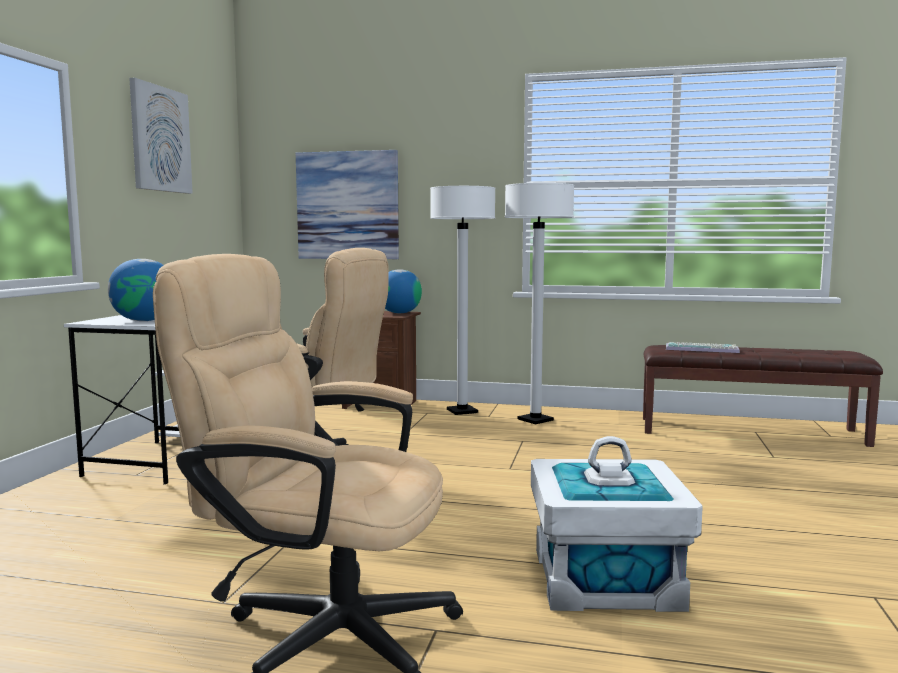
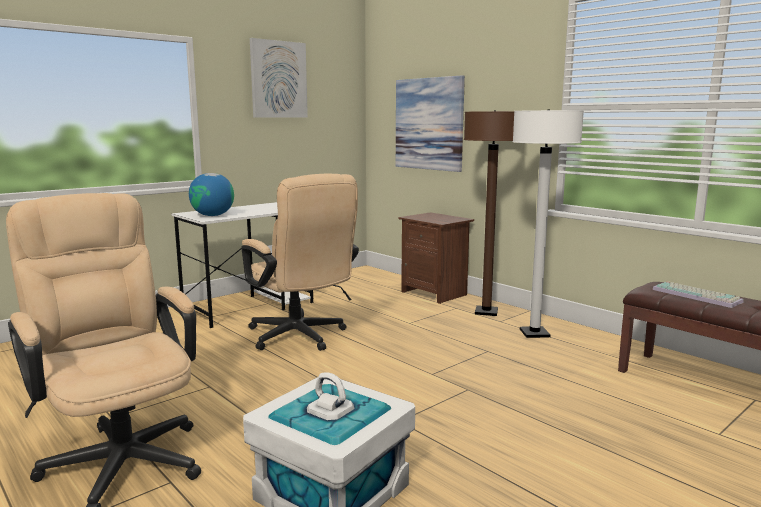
camera: 35 degrees right, 5 degrees up
(399, 313) = (452, 219): globe -> none
(462, 411) = (486, 312): white floor lamp -> brown floor lamp

